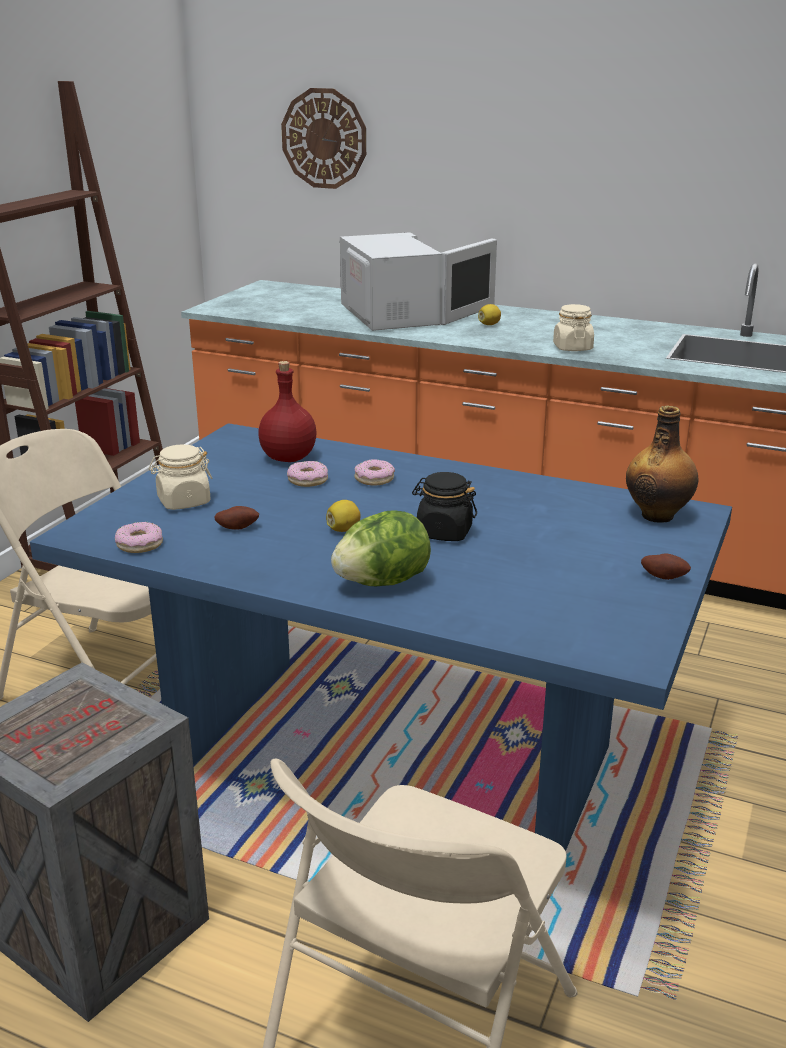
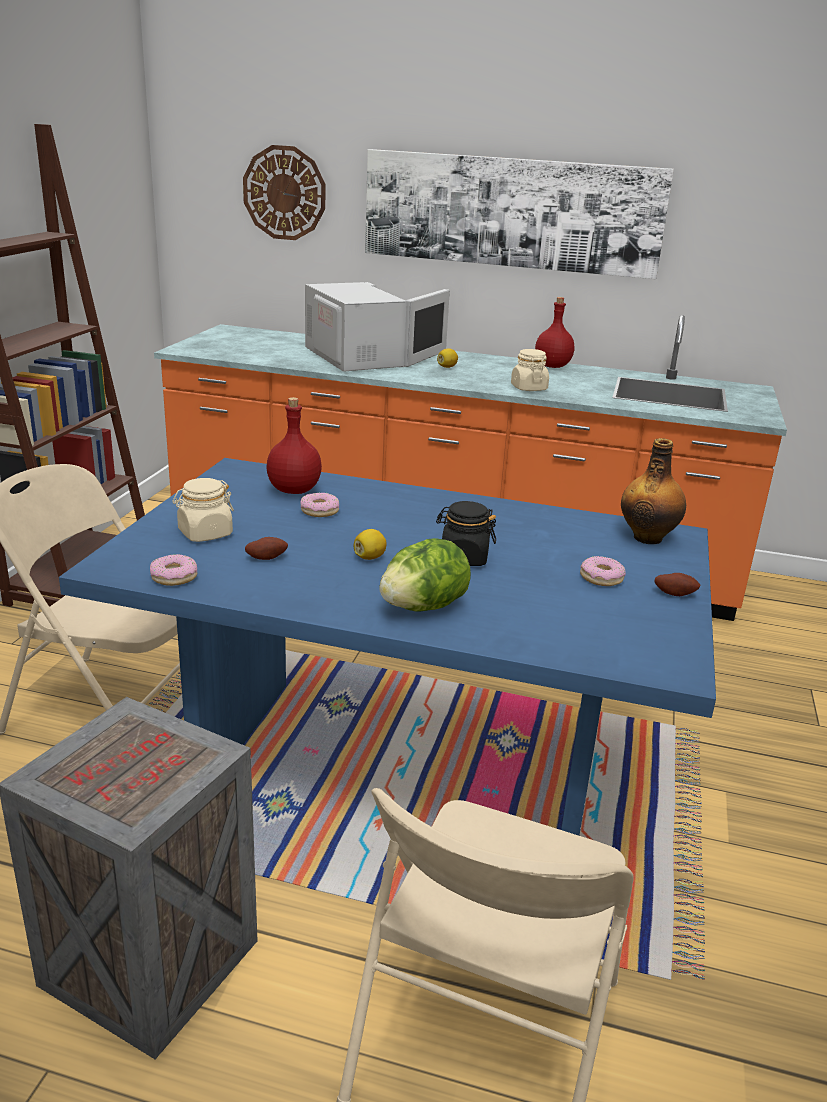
camera: 10 degrees left, 0 degrees up
(374, 479) = (382, 509): donut -> donut (601, 578)
(565, 152) = (511, 212): none -> picture
(610, 322) = (552, 366): none -> red bottle

